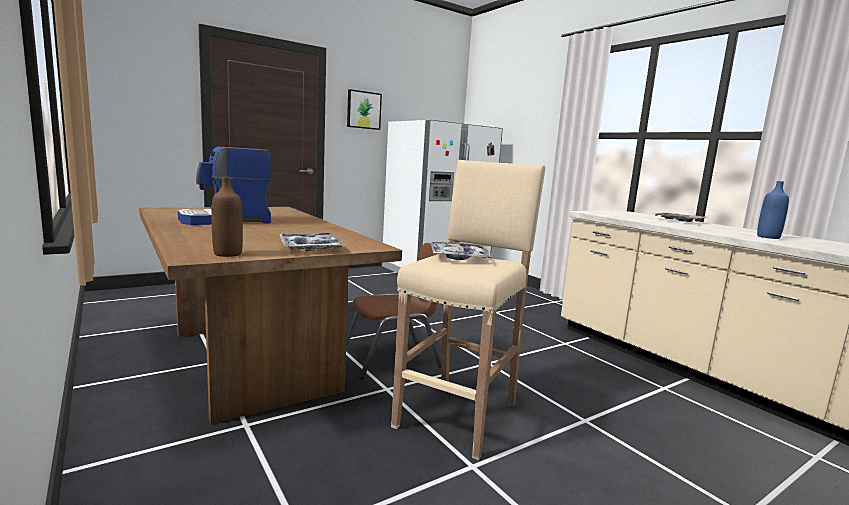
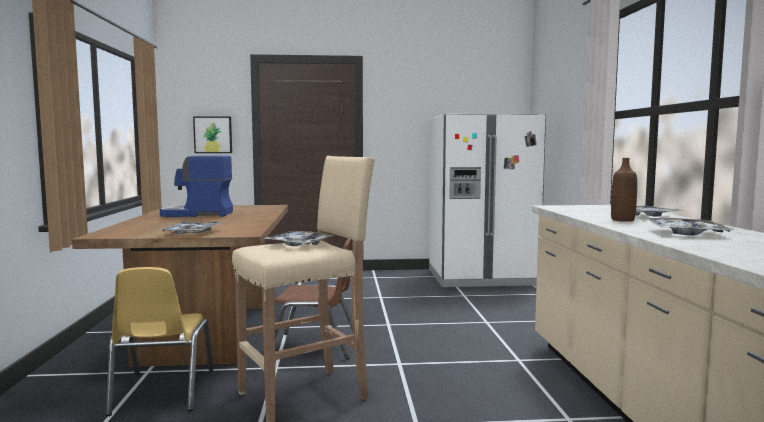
camera: 30 degrees right, 5 degrees down
(228, 254) = (125, 234): brown bottle -> brown bottle (622, 220)
(303, 447) = (162, 391): none -> yellow chair
(363, 110) = (403, 109): picture -> picture (213, 135)
(768, 237) = (686, 233): blue bottle -> tray

